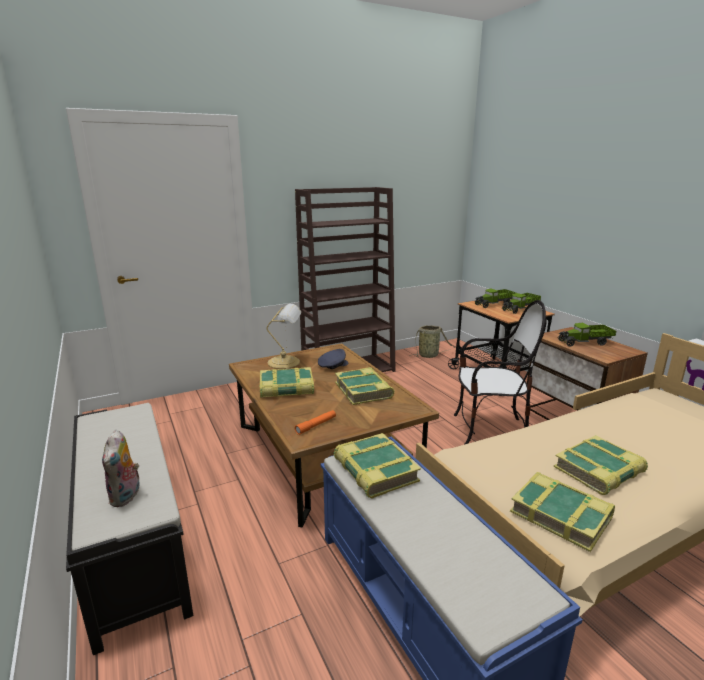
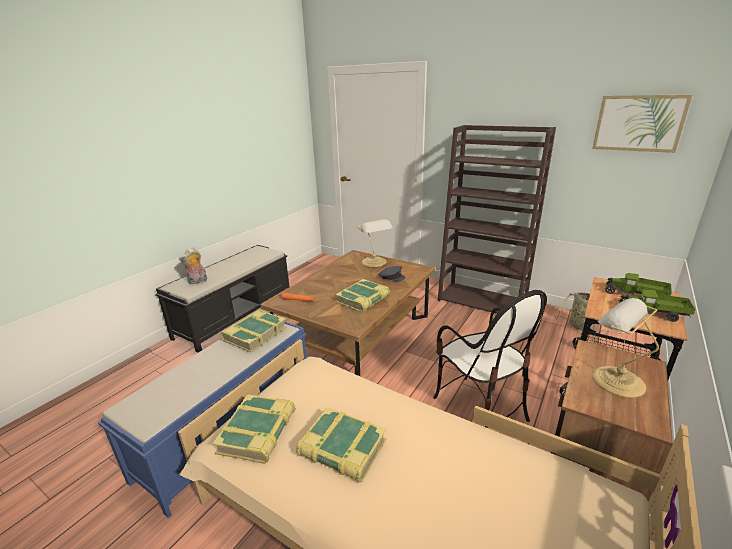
camera: 60 degrees right, 5 degrees up
(286, 388) = (337, 275): book -> none
(425, 181) = (638, 123): none -> picture
(585, 342) = (615, 380): toy truck -> table lamp

